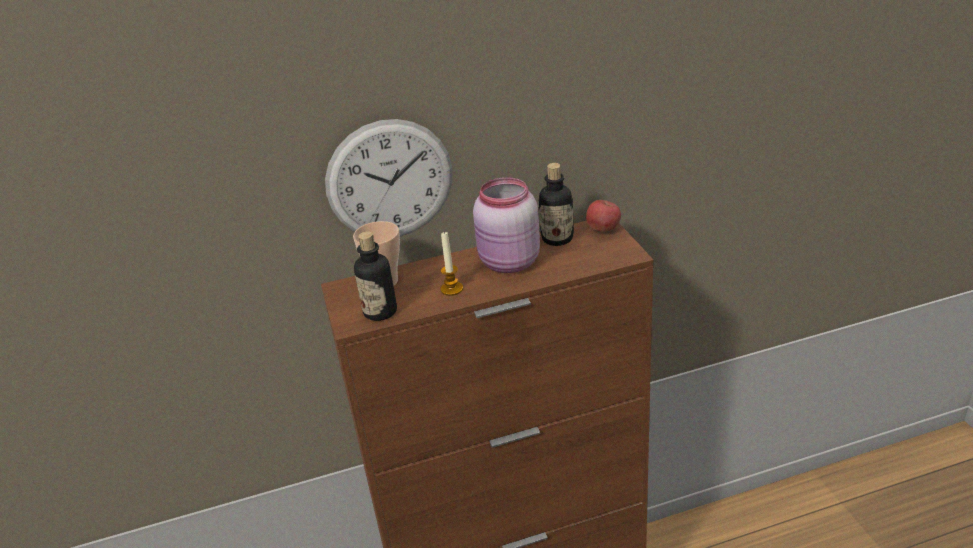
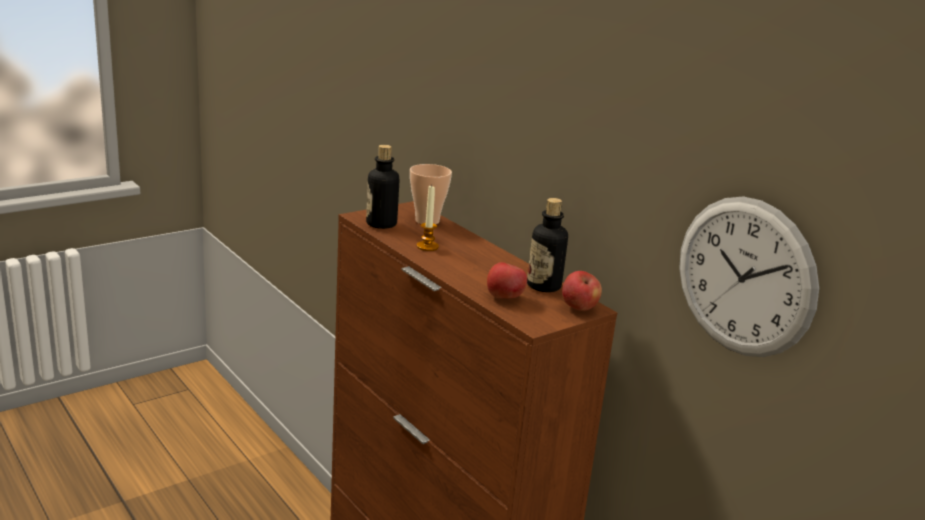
camera: 65 degrees right, 10 degrees down
(390, 180) = (479, 144): wall clock -> wall clock (745, 277)
(509, 263) = (483, 267): pink jar -> none
(577, 261) = (504, 297): none -> apple

